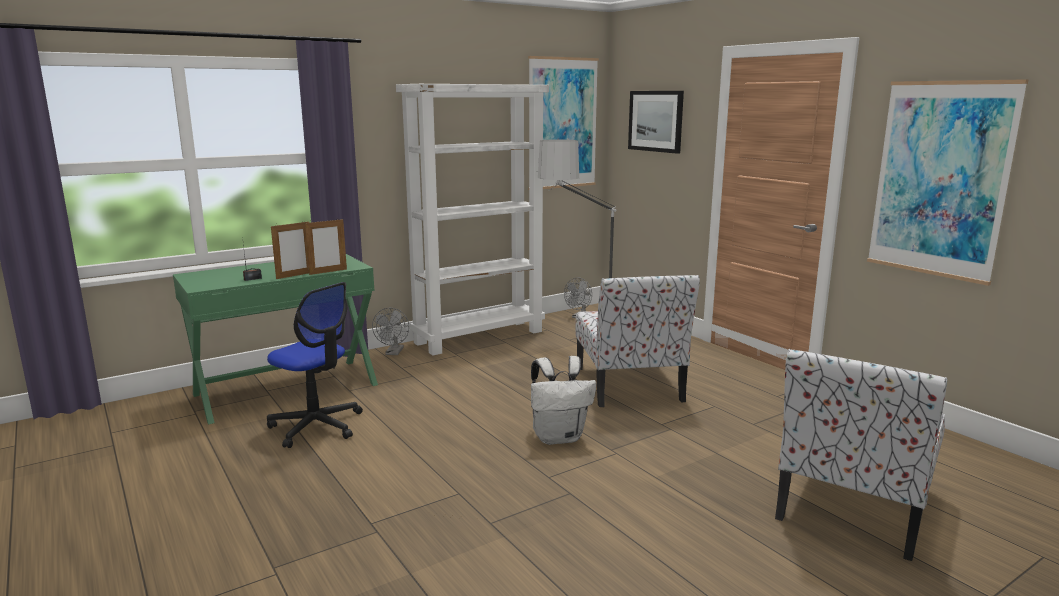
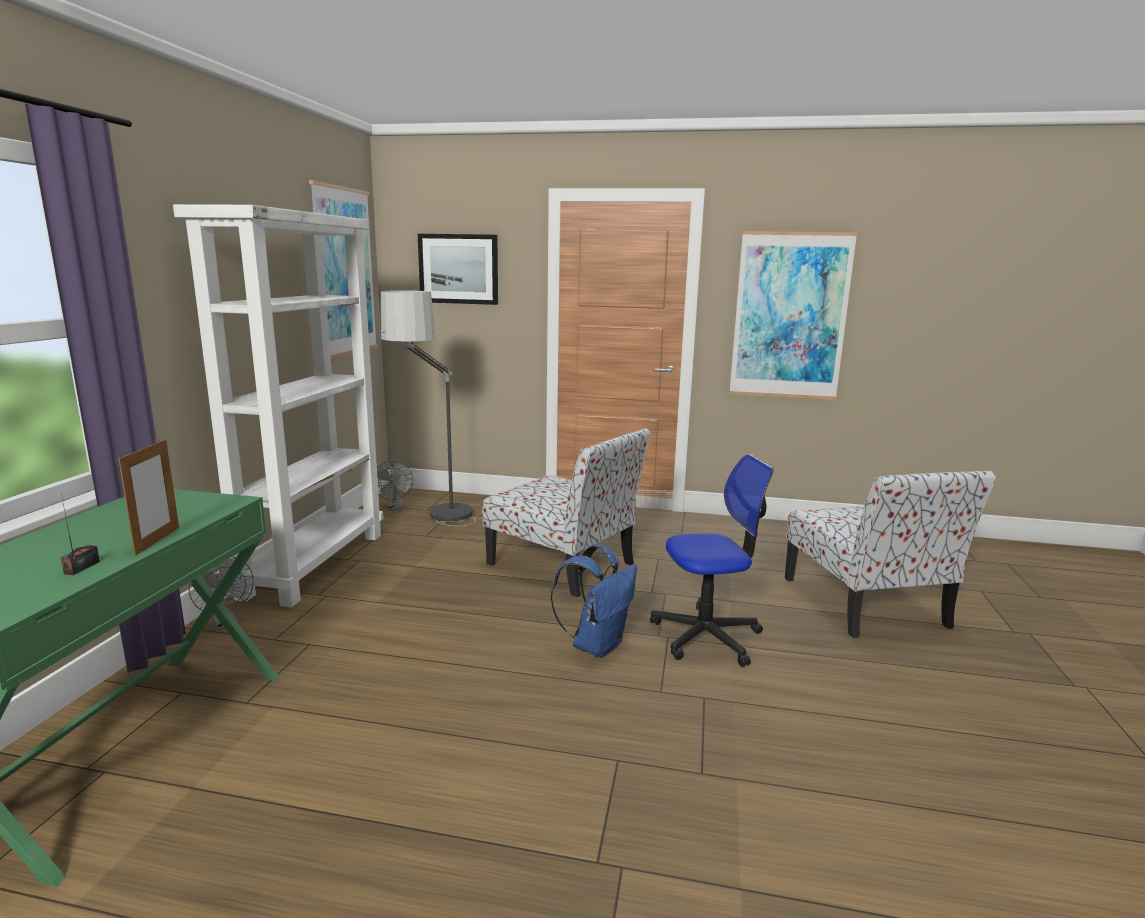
camera: 45 degrees left, 0 degrees up
(316, 426) = (285, 778): office chair -> office chair (706, 636)
(328, 272) = (205, 520): picture frame -> none
(559, 437) = (597, 644): white backpack -> blue backpack

